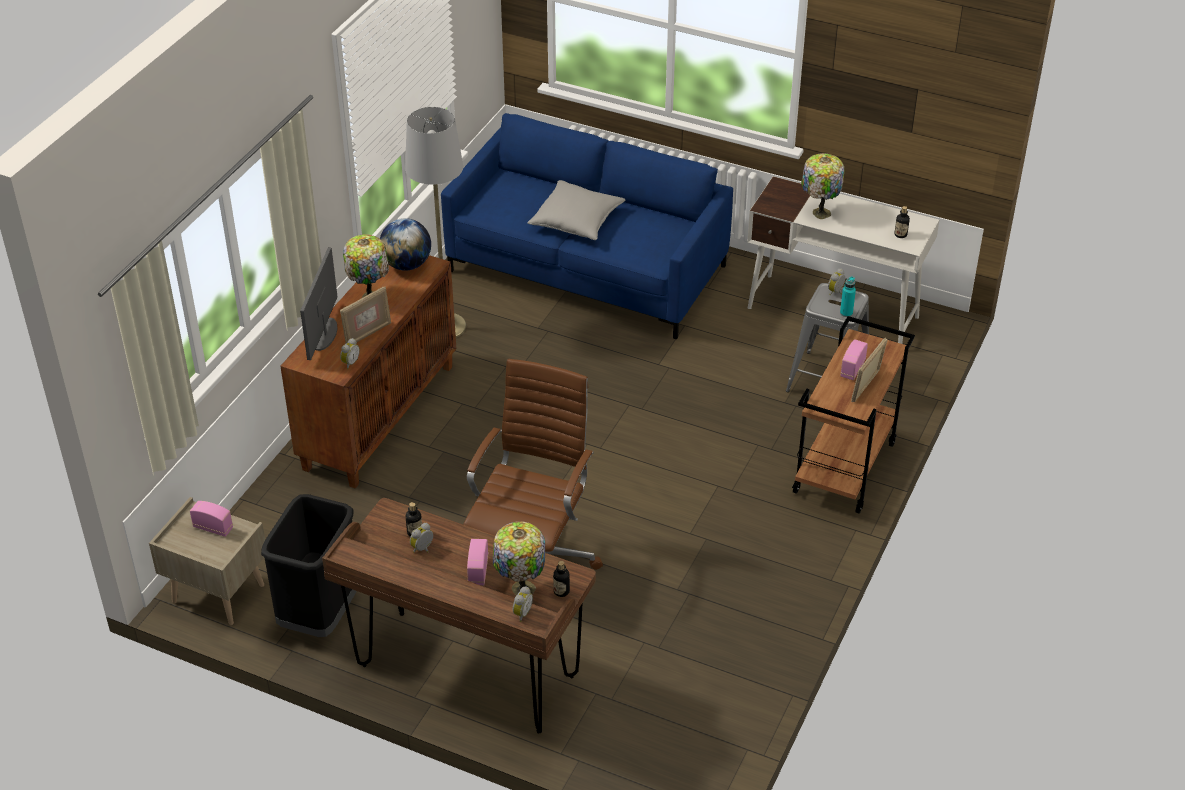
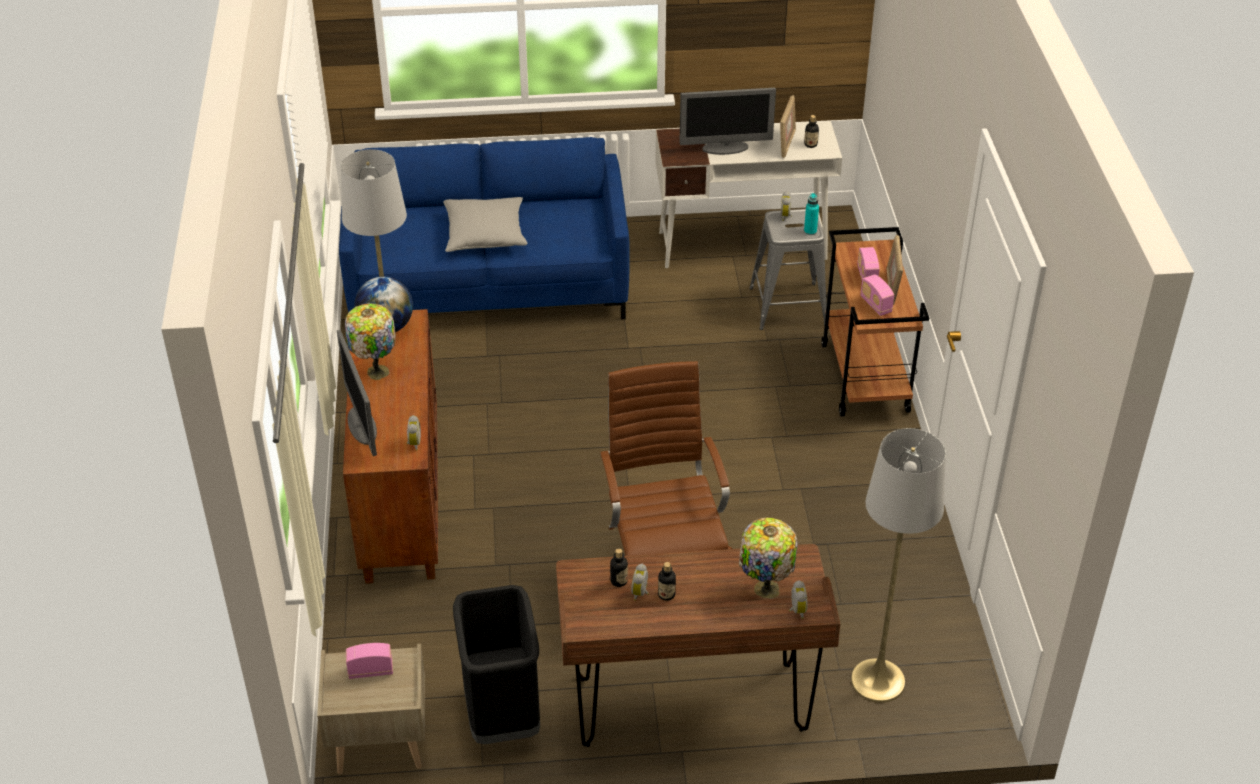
camera: 30 degrees left, 0 degrees up
(367, 334) = (406, 409): picture frame -> picture frame (786, 144)
(478, 571) = (711, 591): radio -> radio (875, 305)
(561, 591) = (803, 576): bottle -> bottle (666, 594)
(635, 722) = (877, 680): none -> grey floor lamp
(820, 212) = (725, 148): table lamp -> monitor

